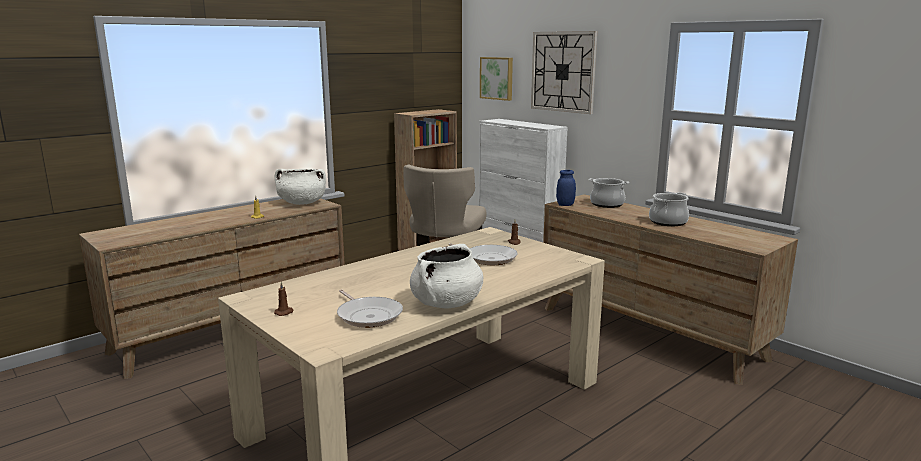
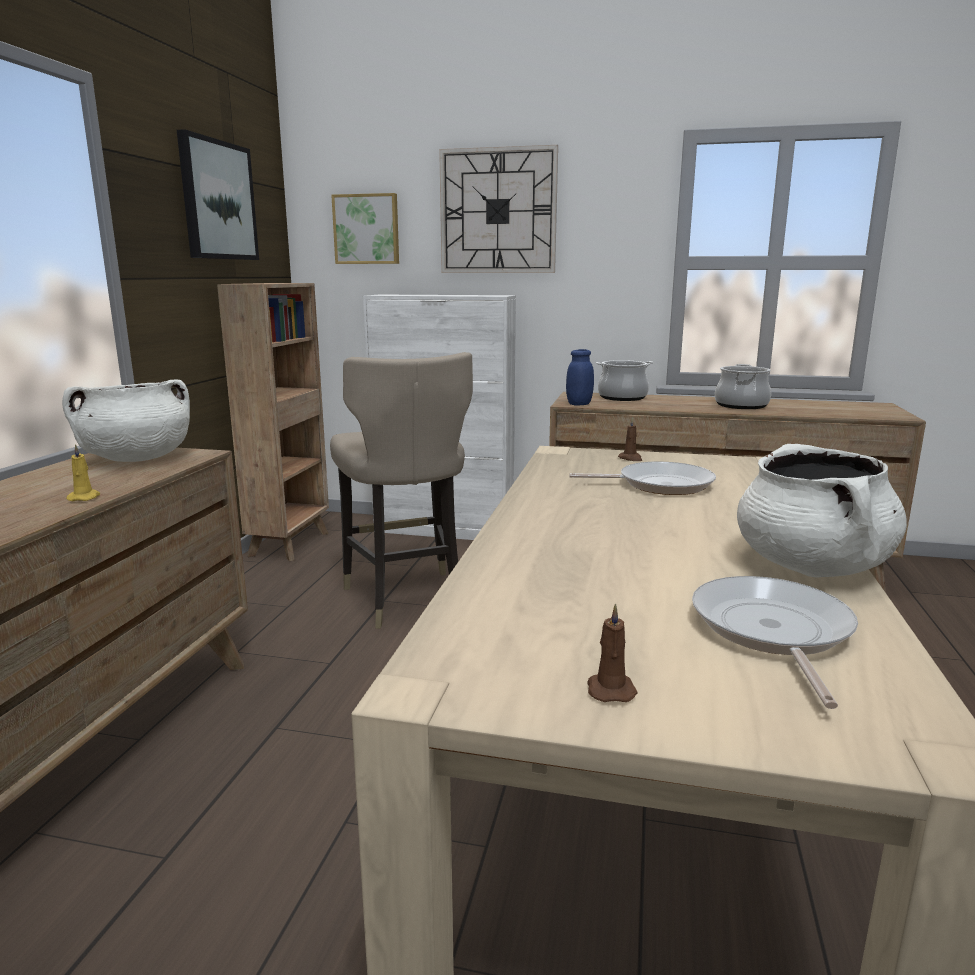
camera: 35 degrees left, 0 degrees up
(368, 315) = (772, 631): frying pan -> frying pan turned 105 degrees counterclockwise
(403, 67) = (217, 200): none -> picture

